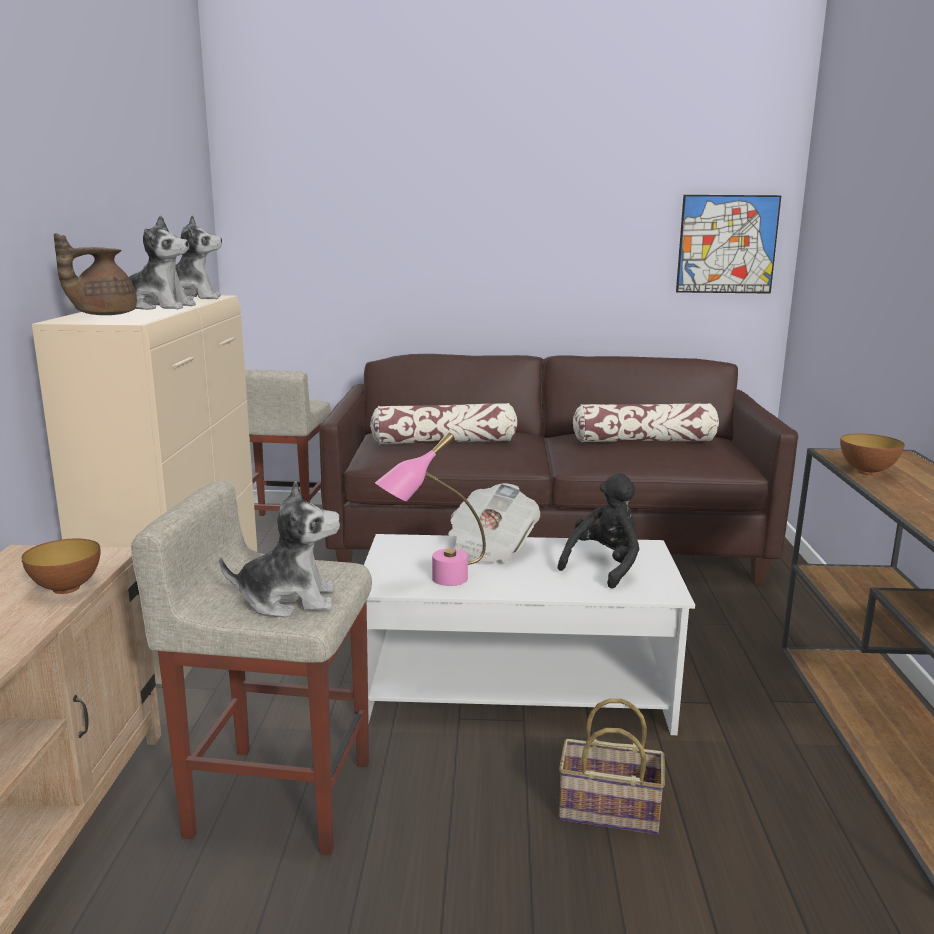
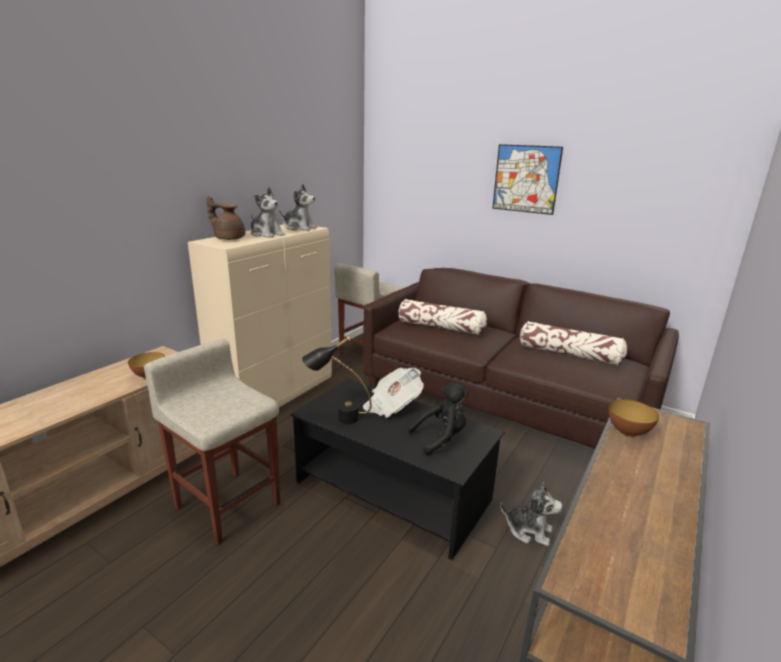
camera: 30 degrees right, 5 degrees up
(102, 314) = (228, 238): brown teapot -> brown teapot turned 45 degrees clockwise
(288, 600) = (214, 412): plush toy -> plush toy (528, 530)
(433, 581) = (337, 417): pink table lamp -> black table lamp
(519, 687) = (394, 491): white coffee table -> black coffee table
(606, 811) = (362, 587): basket -> none
(727, 244) = (686, 219): picture -> picture (526, 179)

